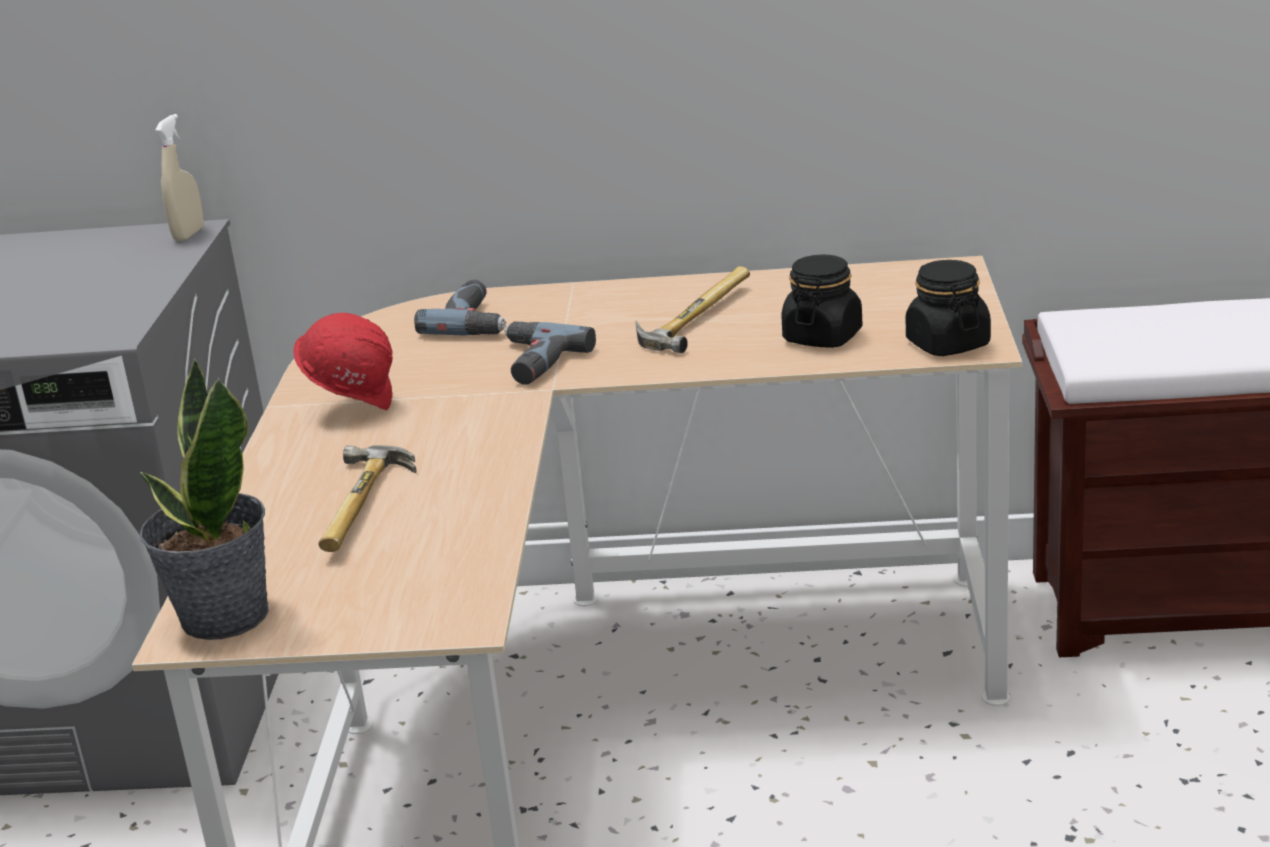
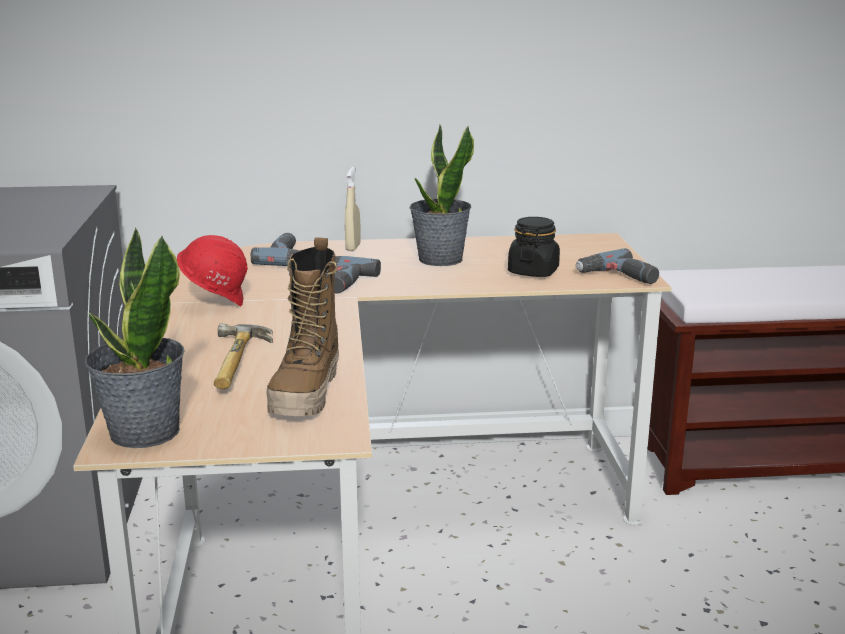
camera: 10 degrees left, 5 degrees down
(189, 234) = (88, 191): beige spray bottle -> beige spray bottle (353, 247)
(442, 557) = (307, 394): none -> boot
(691, 317) = (440, 259): hammer -> potted plant
(947, 344) = (618, 277): black jar -> power drill

